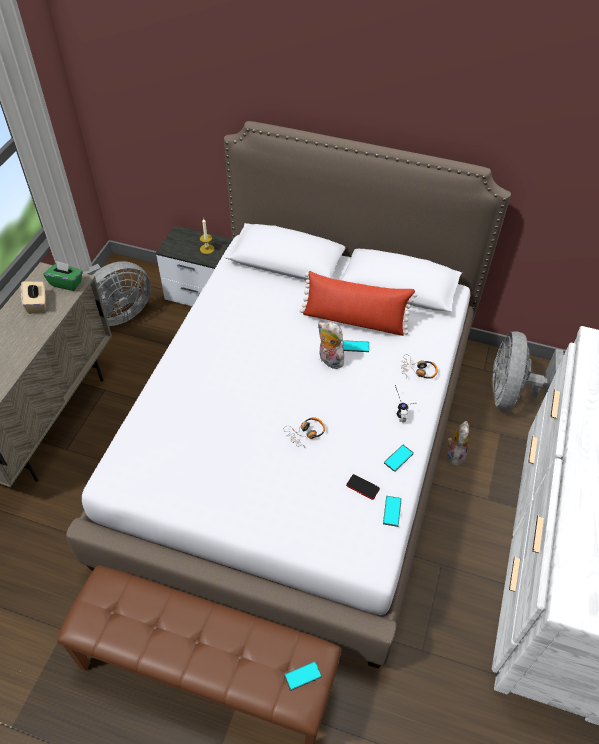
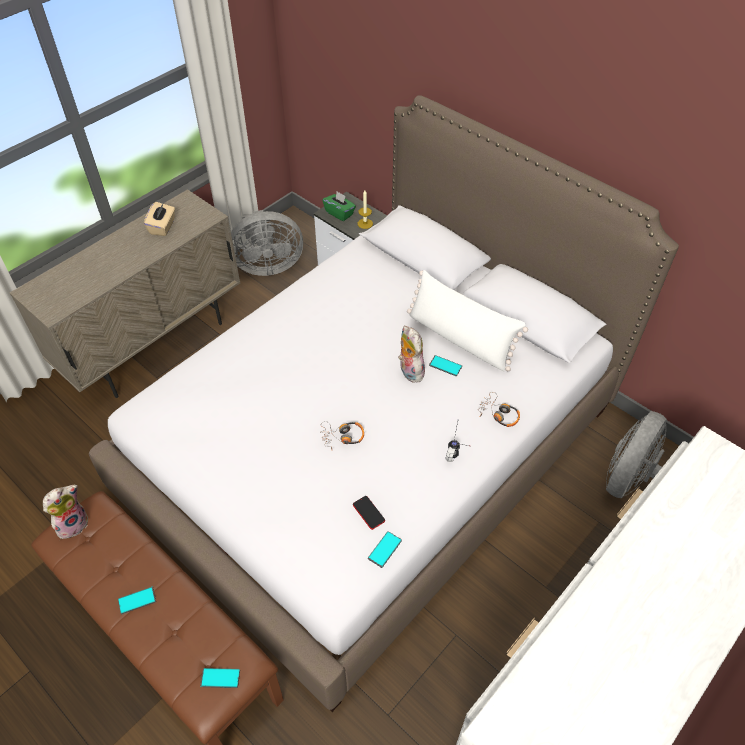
camera: 25 degrees right, 0 degrees up
(66, 283) = (199, 215): green tissue box -> green tissue box (339, 213)
(354, 320) = (460, 339): red pillow -> white pillow
(398, 458) = (423, 497): phone -> phone (137, 600)
(454, 454) = (534, 524): plush toy -> plush toy (73, 523)

